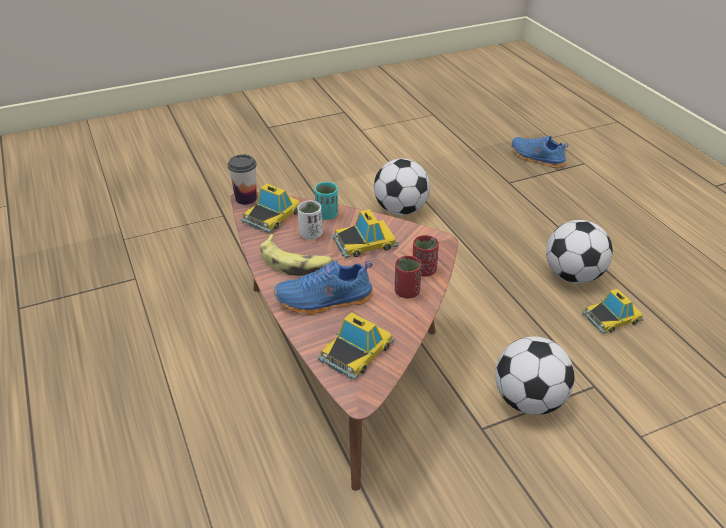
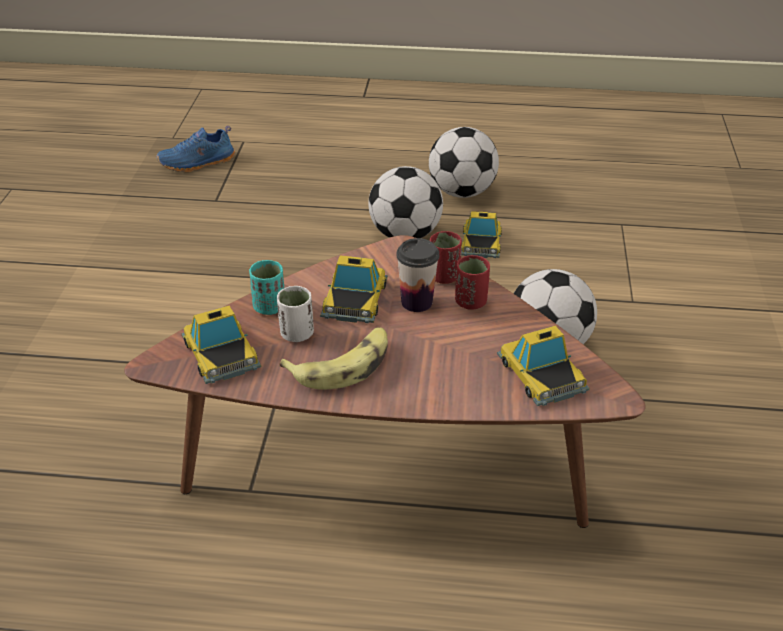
camera: 60 degrees left, 0 degrees up
(246, 198) = (154, 364): cup -> cup (416, 302)
(324, 301) = (438, 367): blue shoe -> none
(400, 210) = (169, 297): football -> football (462, 192)

